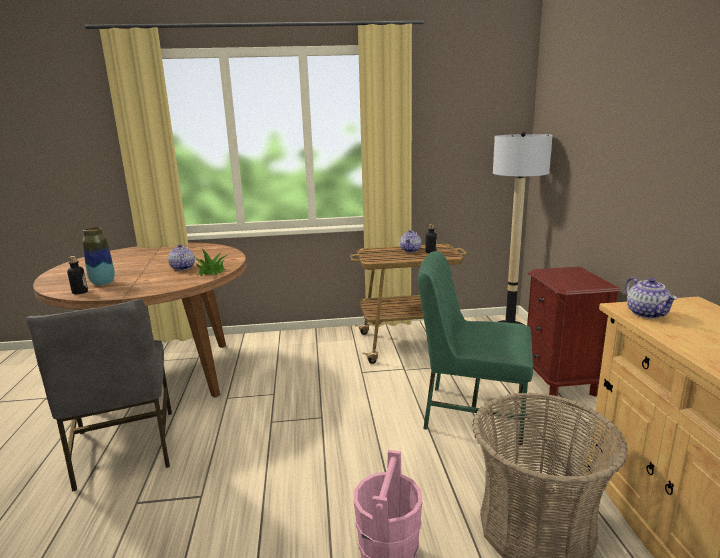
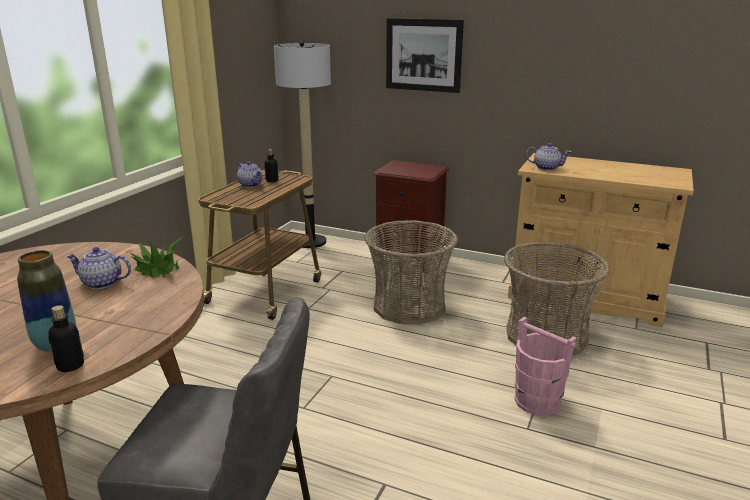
camera: 60 degrees left, 5 degrees up
(472, 413) = (409, 306): green chair -> basket
(618, 149) = (423, 55): none -> picture

